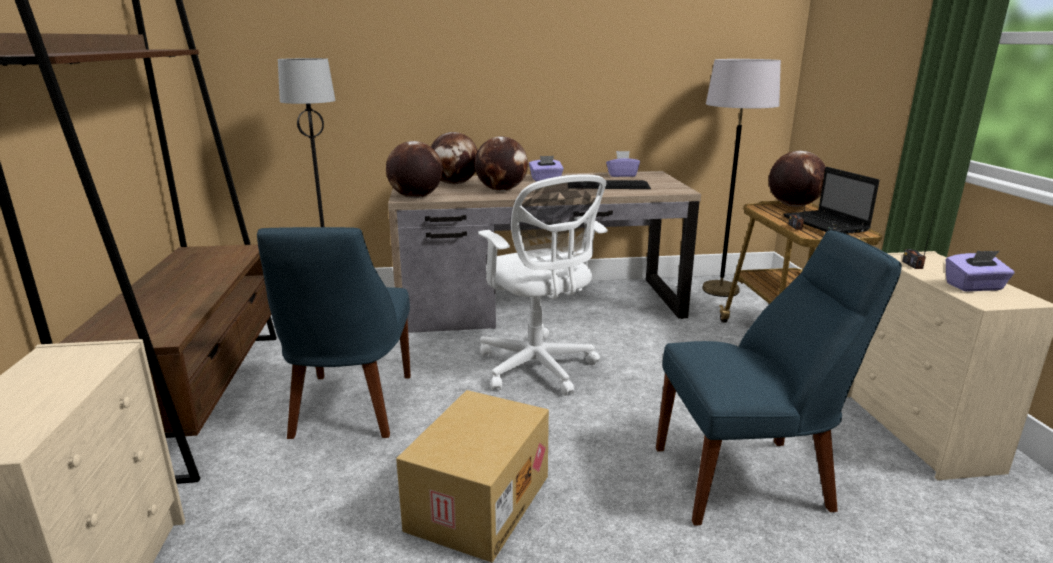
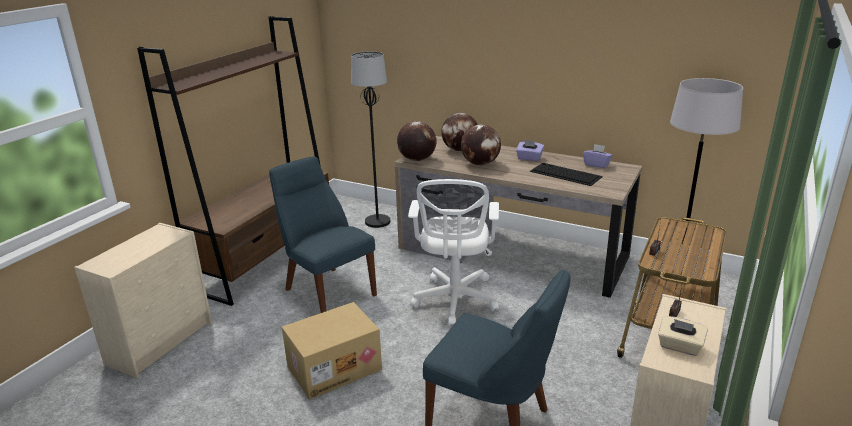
camera: 35 degrees right, 5 degrees up
(350, 409) = (327, 290): blue chair -> blue chair turned 105 degrees clockwise
(793, 205) = (701, 229): globe -> none
(826, 224) = (688, 256): laptop -> none
(974, 287) = (679, 346): purple tissue box -> beige tissue box

